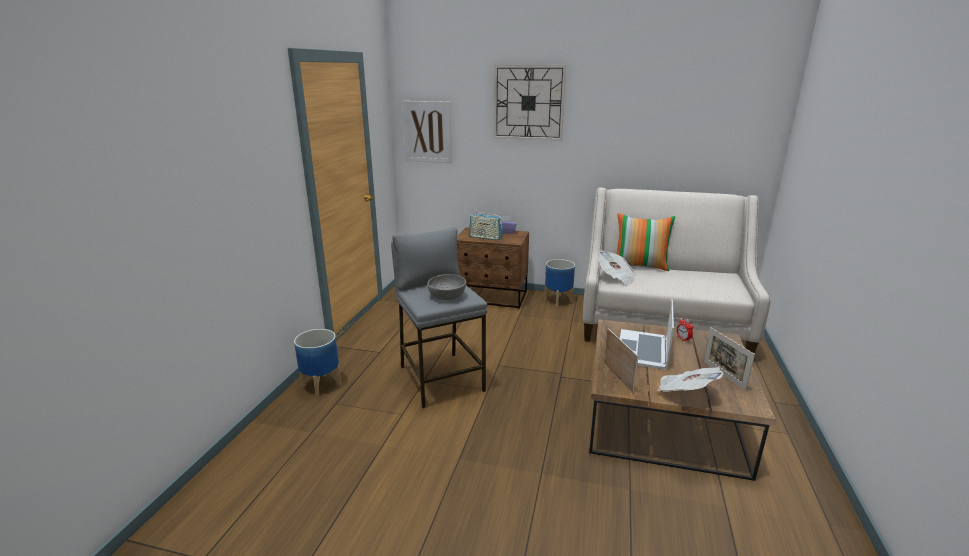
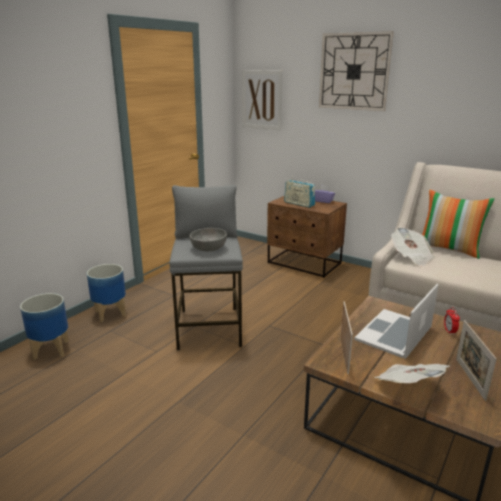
camera: 20 degrees right, 0 degrees up
(558, 300) = (368, 276): planter -> planter (52, 349)

